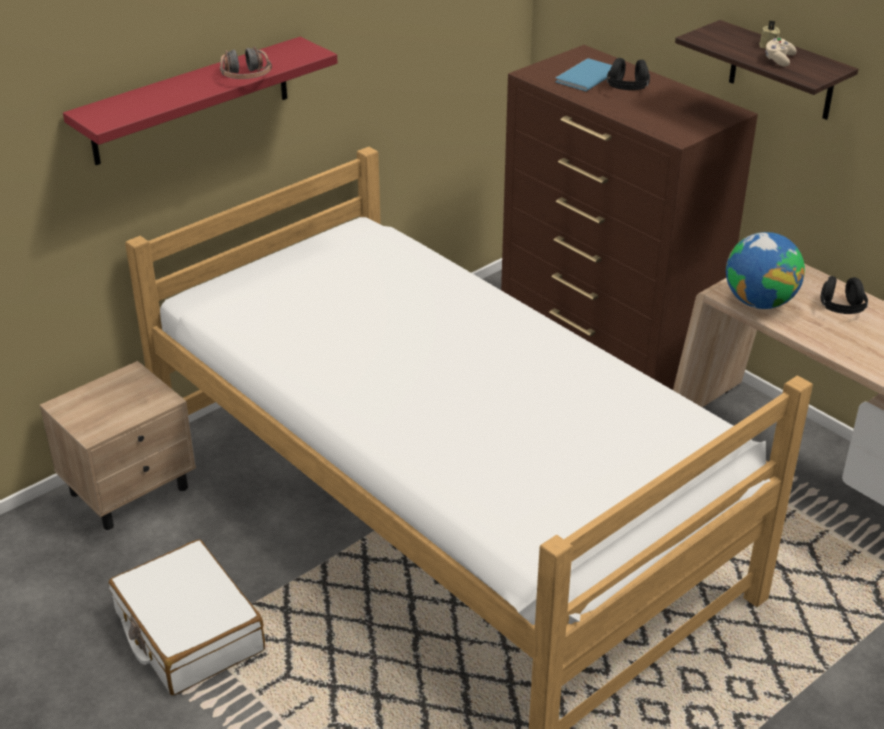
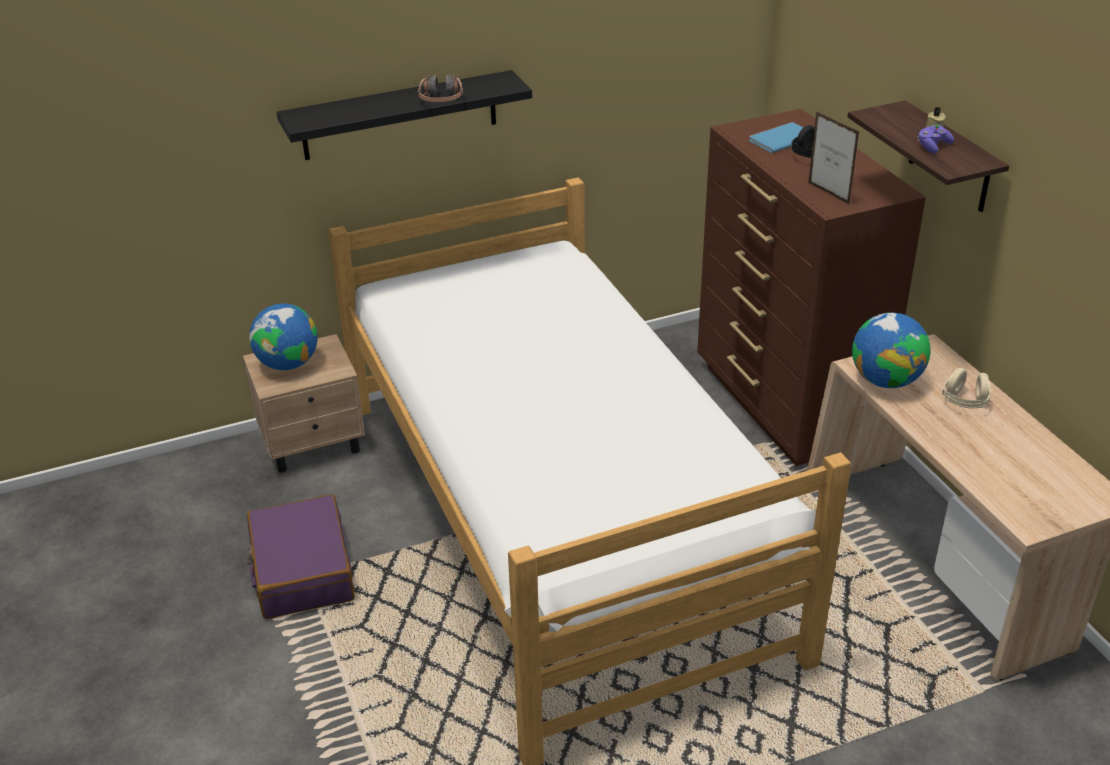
camera: 20 degrees right, 0 degrees up
(99, 404) = (288, 364): none -> globe
(188, 632) = (302, 570): white suitcase -> purple suitcase
(191, 101) = (400, 115): red shelf -> black shelf
(667, 123) = (828, 193): none -> picture frame
(778, 60) = (933, 146): beige game controller -> purple game controller
(840, 309) = (964, 402): black headphones -> beige headphones

